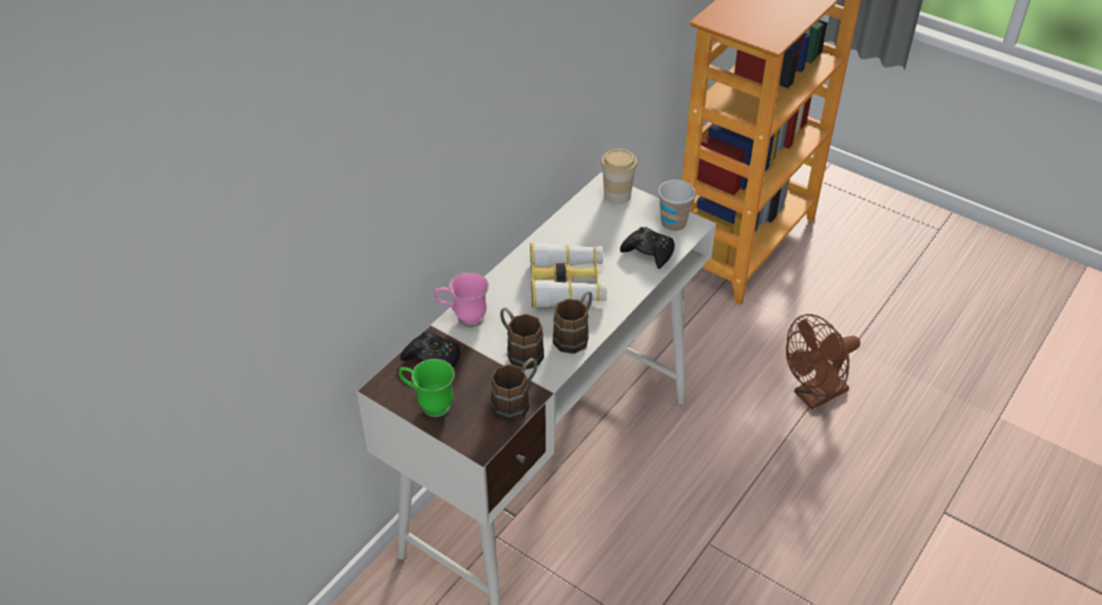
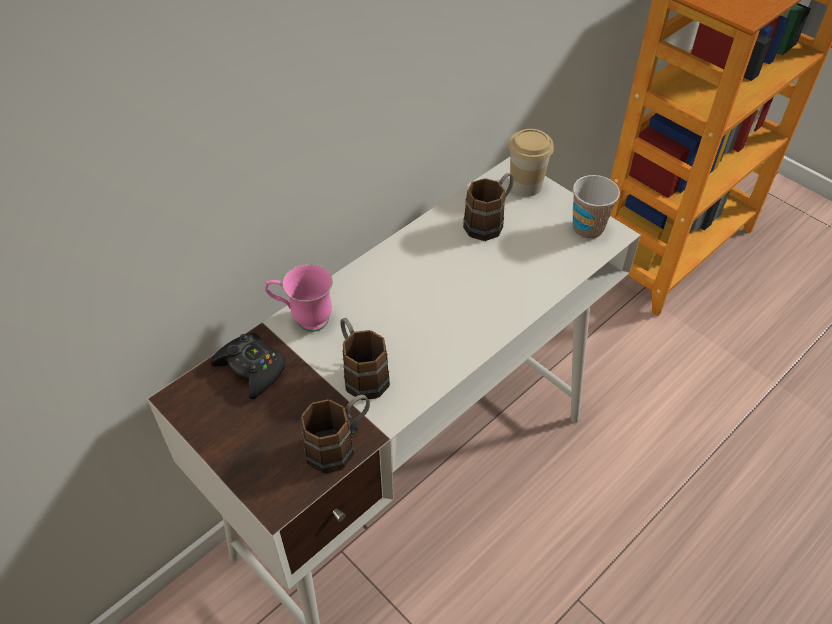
camera: 10 degrees right, 5 degrees up
(429, 405) = (228, 432): green mug -> none
(567, 283) = (441, 290): binoculars -> none
(575, 335) = (436, 360): brown mug -> brown mug (489, 221)
(648, 252) = (550, 262): black game controller -> none
(814, 396) = (726, 434): brown fan -> none

